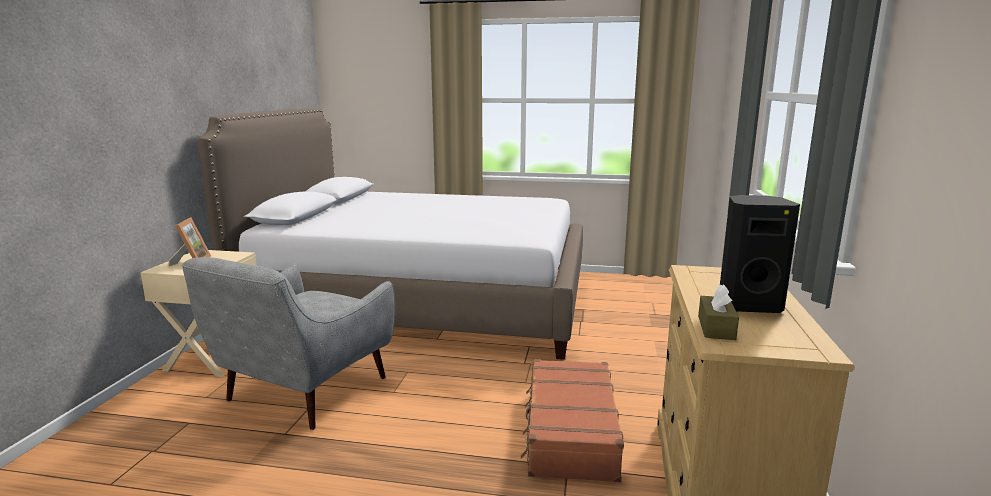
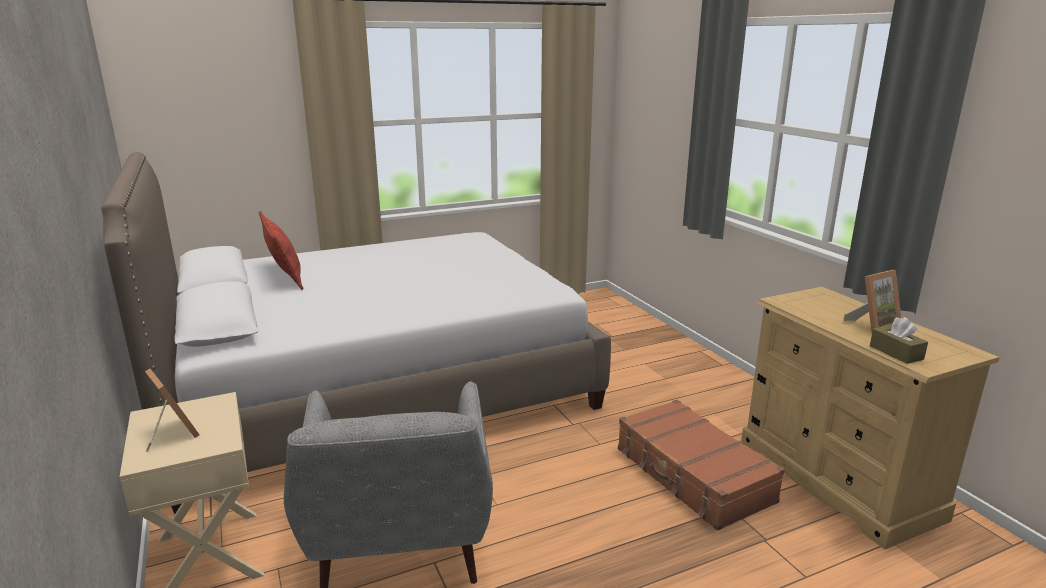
camera: 35 degrees left, 5 degrees up
(379, 201) = (284, 275): none -> pillow
(747, 305) = (873, 325): black speaker -> picture frame

